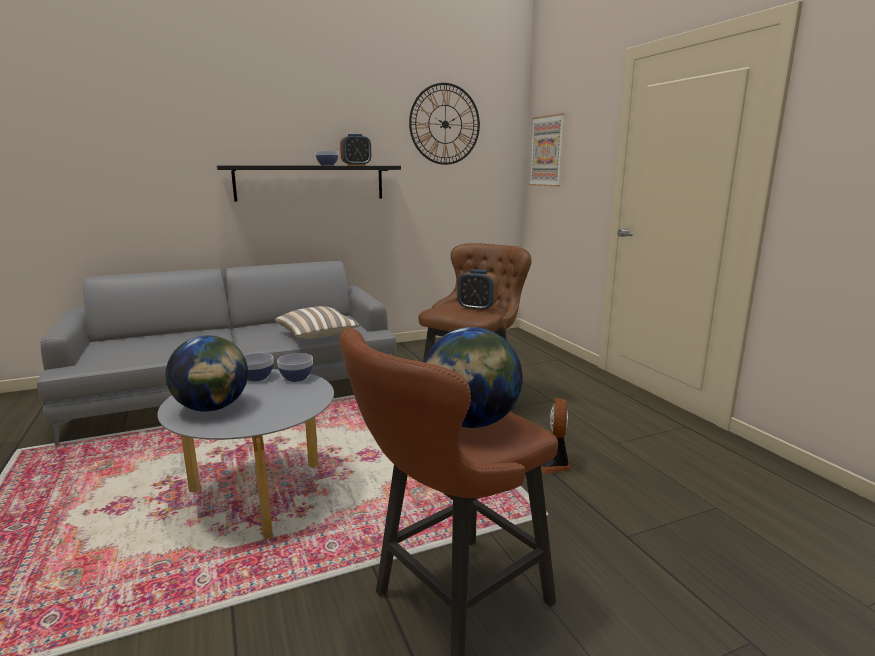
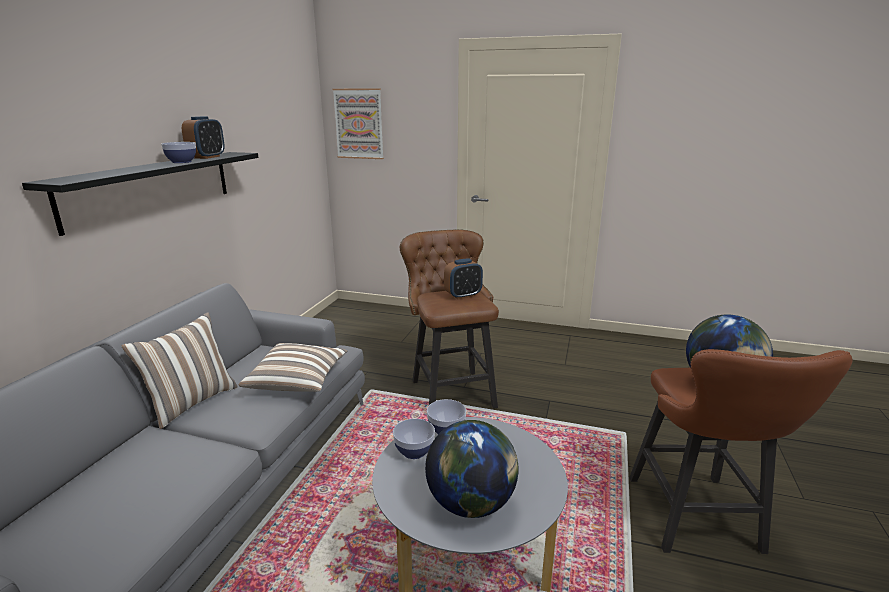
camera: 50 degrees left, 5 degrees up
(259, 326) = (191, 402): none -> pillow
(445, 124) = (266, 97): wall clock -> none
(553, 464) = (568, 399): fan -> none

